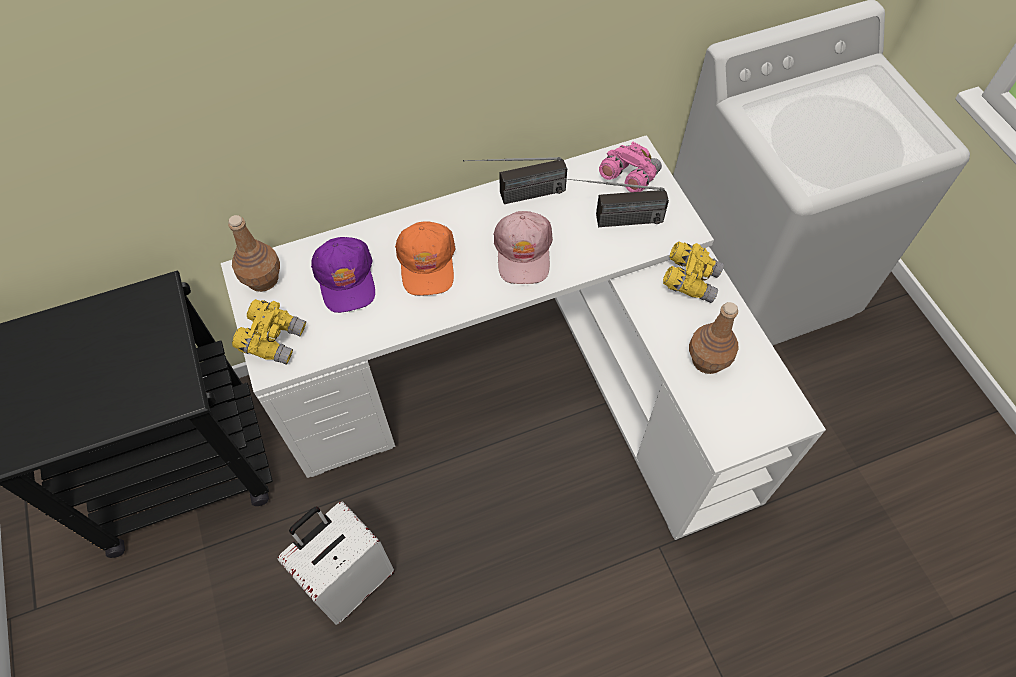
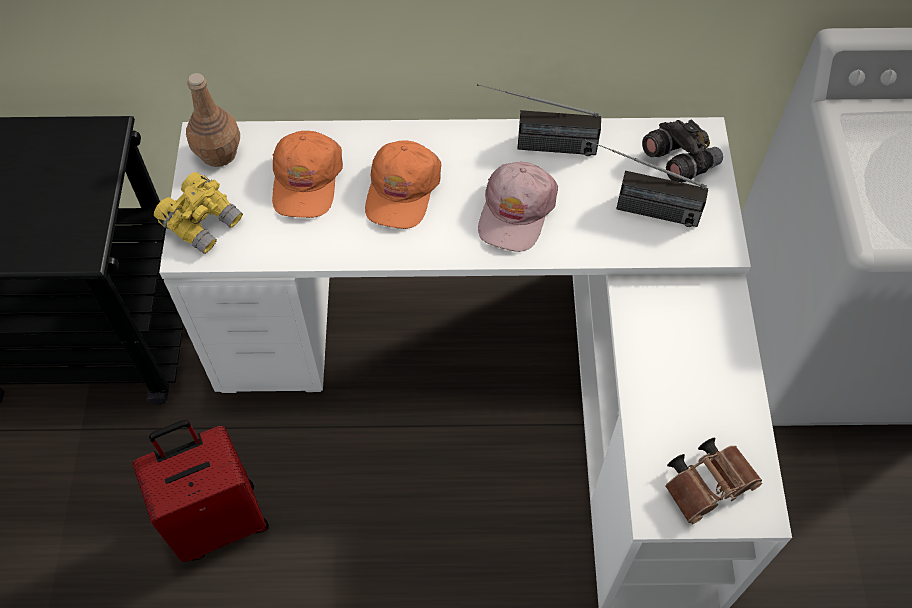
camera: 20 degrees right, 0 degrees up
(346, 279) = (306, 180): purple cap -> orange cap
(351, 579) = (219, 520): white suitcase -> red suitcase
(628, 177) = (678, 161): pink binoculars -> grey binoculars
(690, 280) = (703, 306): yellow binoculars -> none
(707, 360) = (682, 406): brown bottle -> none
(751, 411) = (709, 484): none -> brown binoculars

